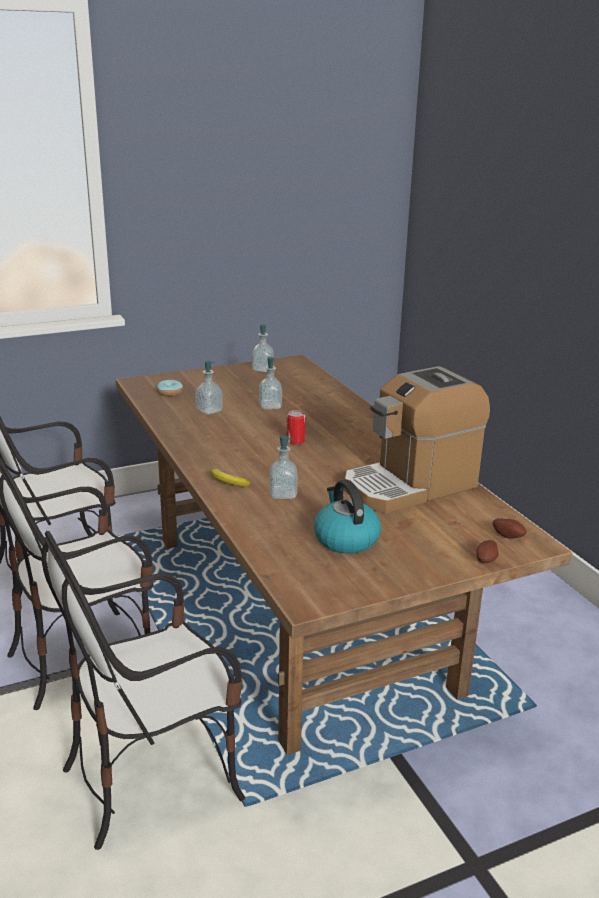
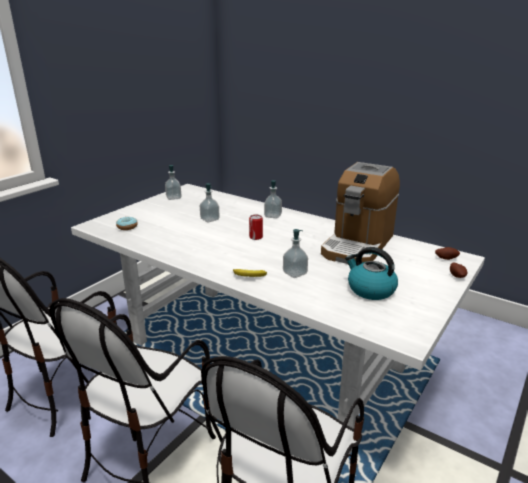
camera: 30 degrees left, 0 degrees up
(209, 410) = (172, 232): soap dispenser -> soap dispenser (273, 216)
(297, 611) = (265, 356): brown dining table -> white dining table

